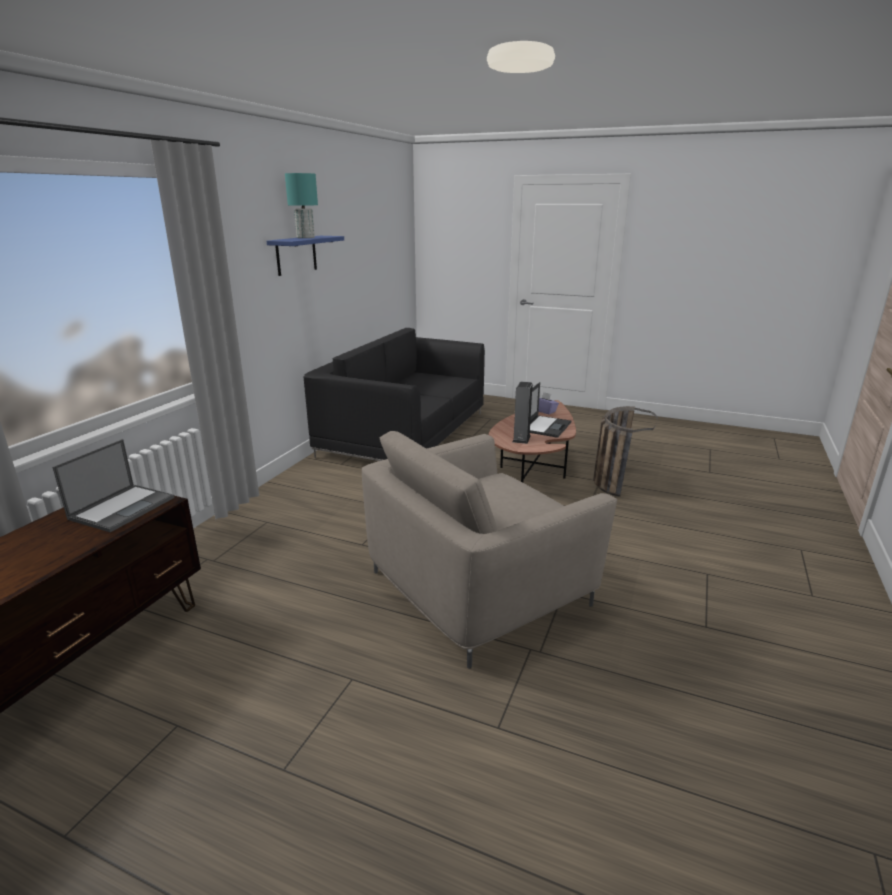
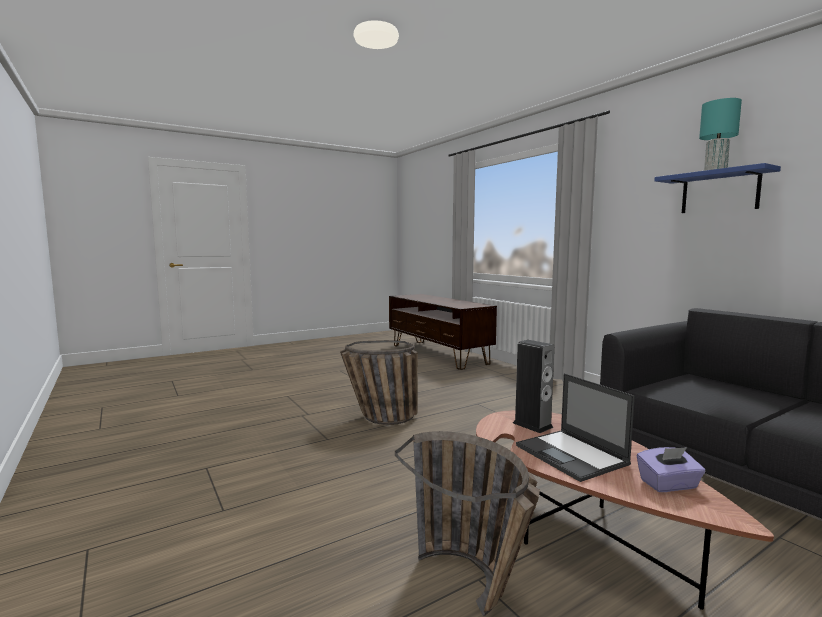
camera: 125 degrees right, 15 degrees down
(123, 507) = (464, 305): laptop -> none
(477, 588) = (377, 418): beige armchair -> basket

